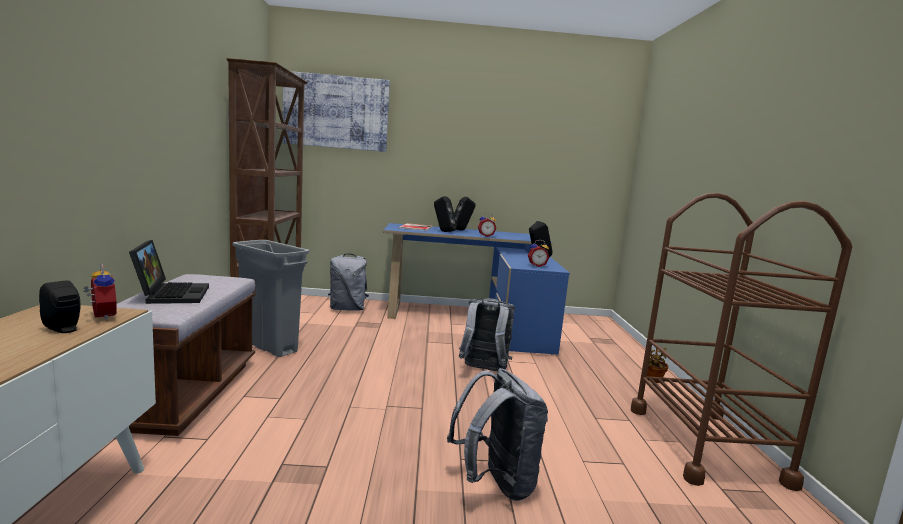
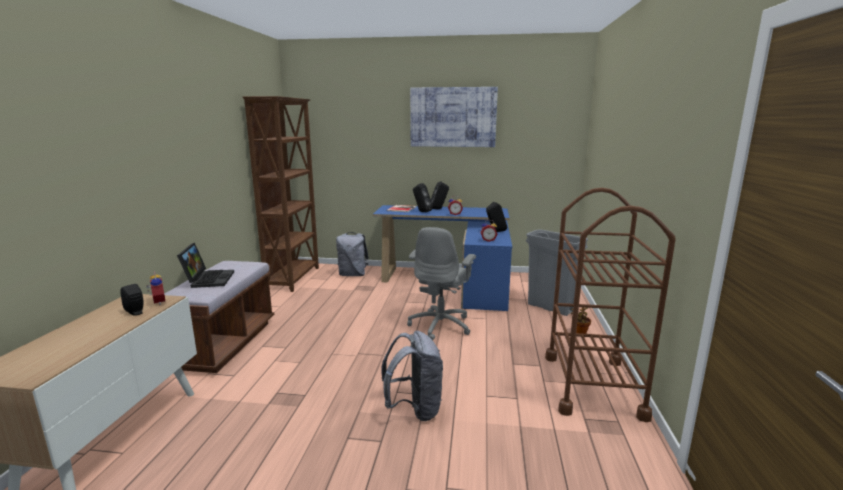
camera: 10 degrees right, 5 degrees up
(270, 347) = (288, 308): grey trash can -> grey trash can (550, 308)
(336, 112) = (335, 119): picture -> picture (453, 117)
(483, 370) = (441, 325): grey backpack -> grey office chair

